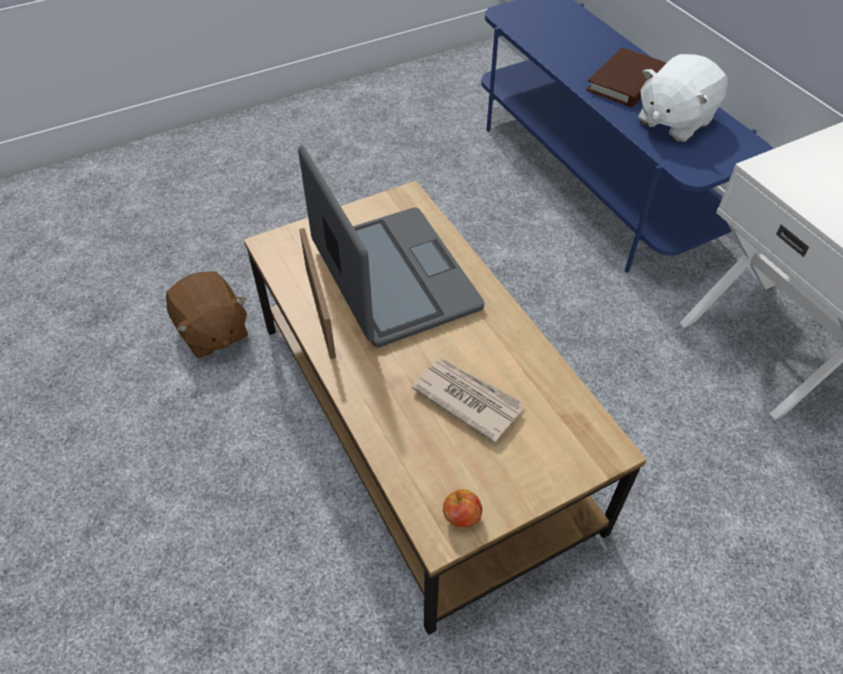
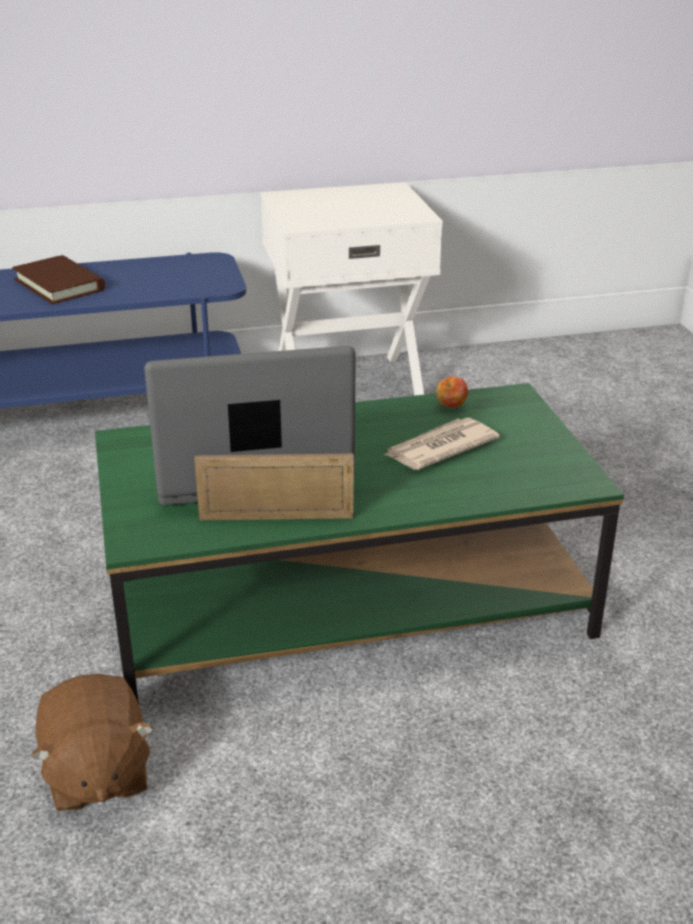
camera: 75 degrees left, 20 degrees down
(212, 332) = (96, 774): brown plush toy -> brown plush toy turned 90 degrees clockwise
(419, 422) = (346, 602): brown coffee table -> green coffee table
(461, 517) = (570, 470): apple -> apple (451, 407)
(673, 121) = (144, 278): white plush toy -> none

